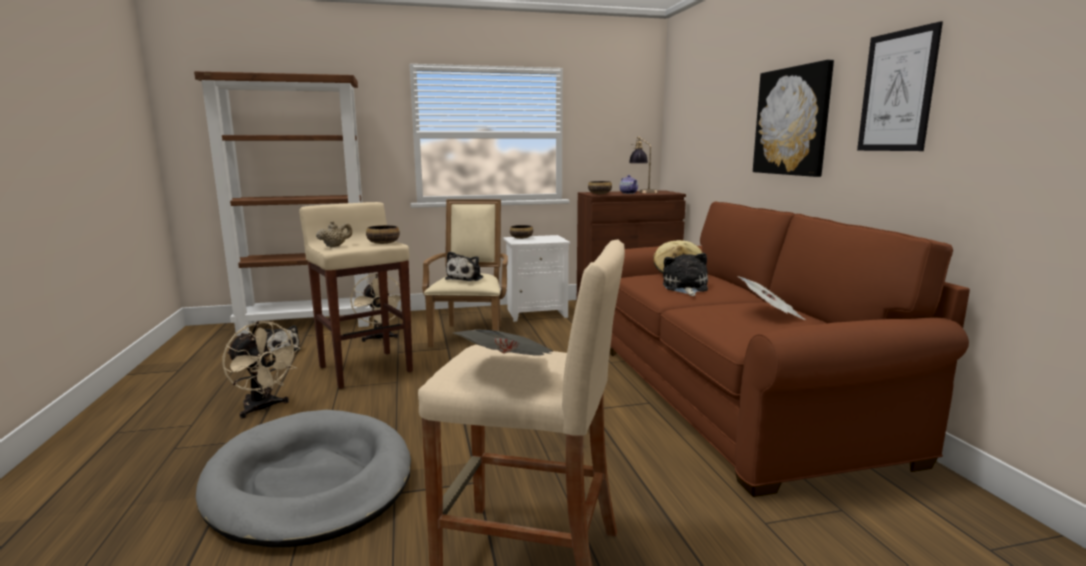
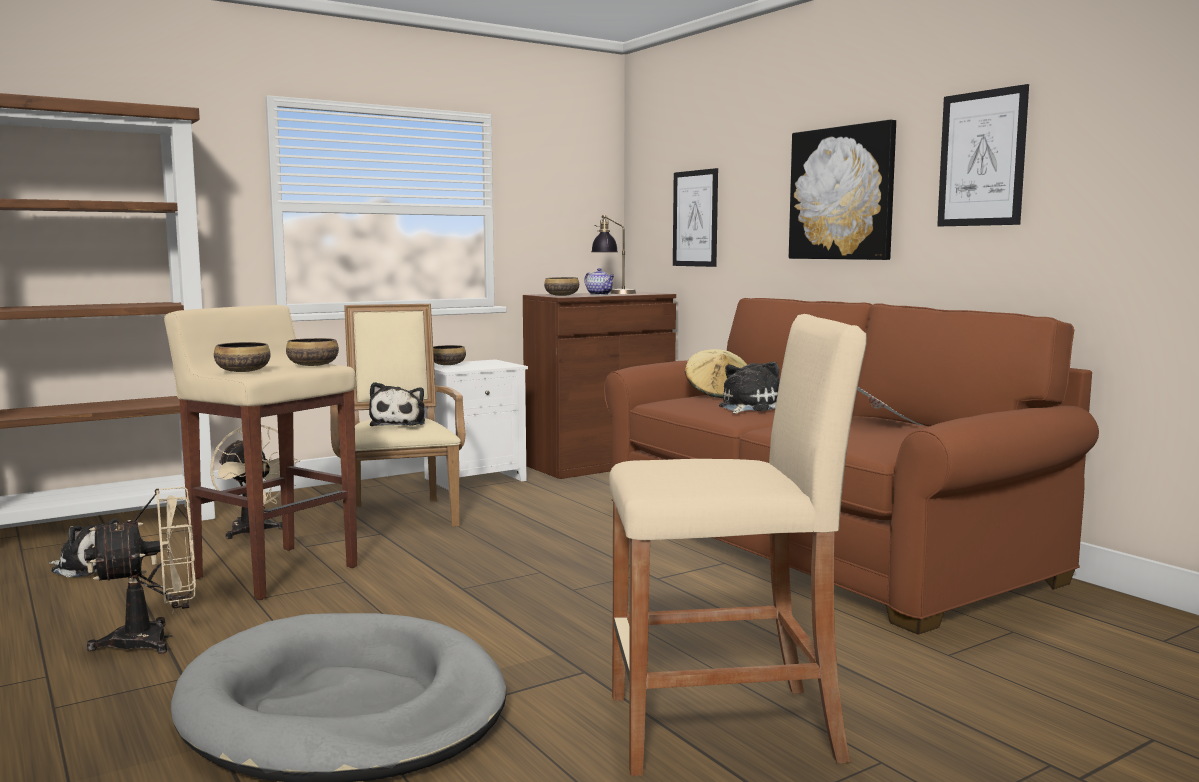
camera: 20 degrees left, 5 degrees down
(263, 408) = (155, 639): beige fan -> beige fan turned 45 degrees counterclockwise
(335, 246) = (243, 371): beige teapot -> bowl
(507, 370) = (717, 473): newspaper -> none
(685, 288) = (747, 407): plush toy -> plush toy turned 45 degrees clockwise
(700, 139) = (695, 218): none -> picture

